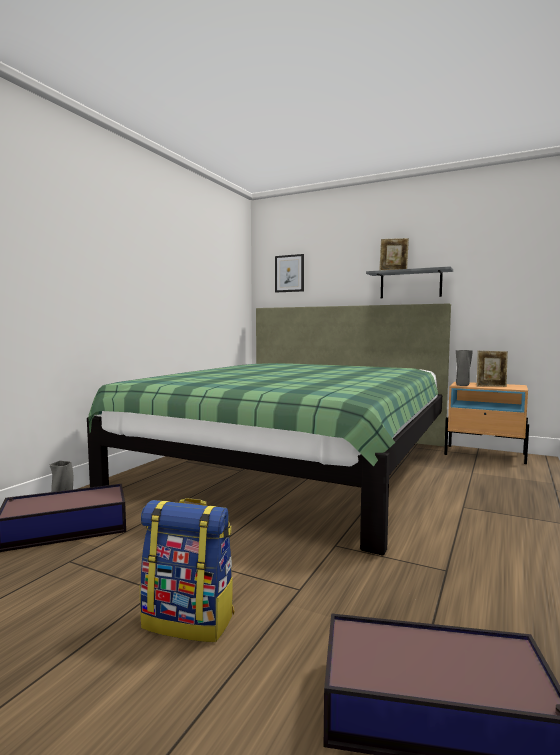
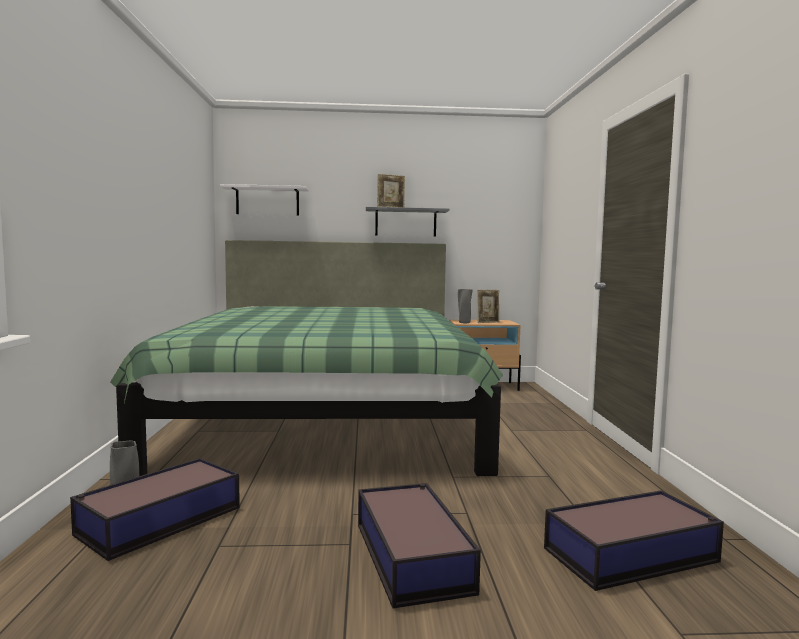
camera: 30 degrees left, 0 degrees up
(190, 620) = (412, 555): backpack -> storage box
(289, 273) = (267, 201): picture -> white shelf

